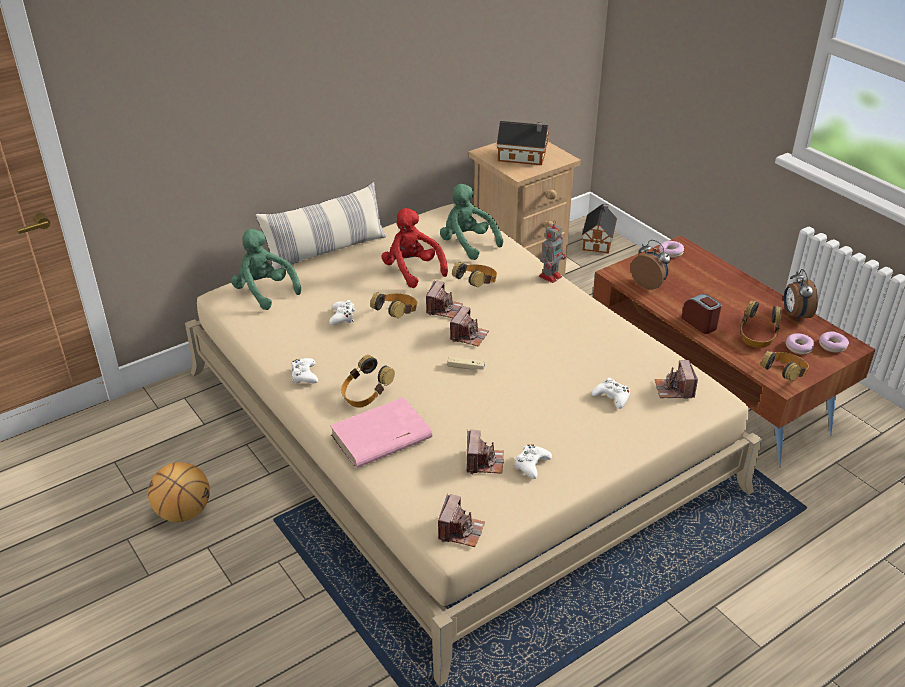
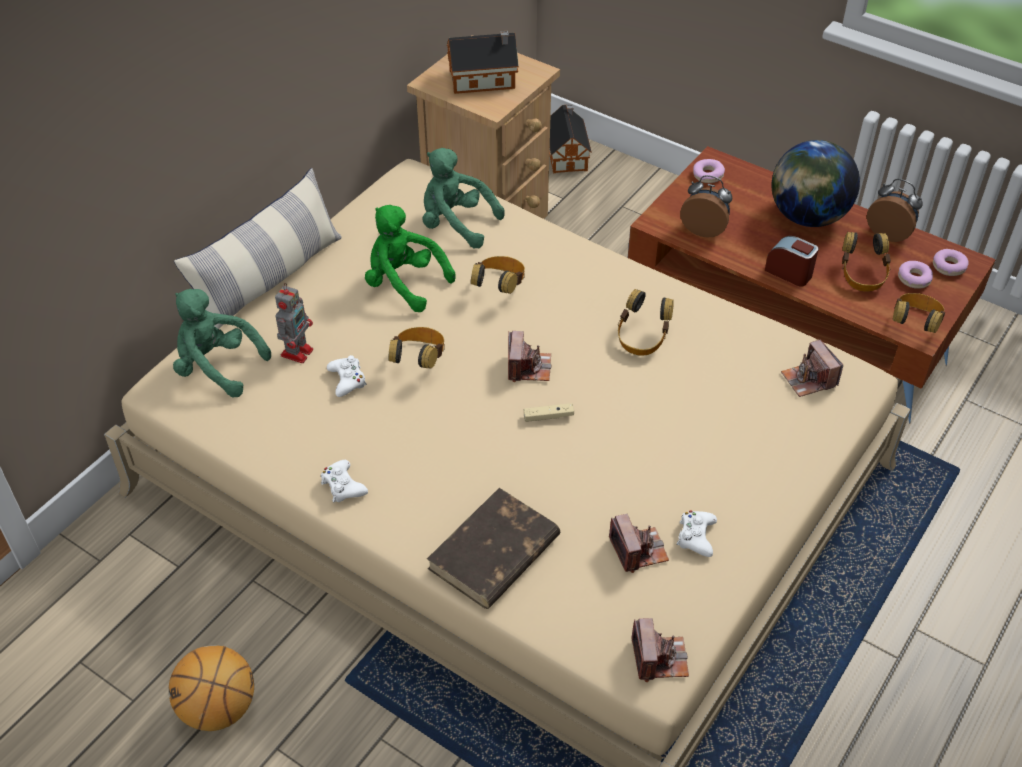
camera: 20 degrees left, 10 degrees up
(366, 395) = (441, 494): headphones -> headphones (642, 338)
(380, 437) = (493, 553): pink book -> brown book
(412, 270) = (404, 283): red plush toy -> green plush toy
(444, 309) = (475, 334): camera -> none
(551, 276) = (584, 248): toy robot -> toy robot (297, 351)
(612, 397) = (743, 411): white game controller -> none
(734, 292) = (807, 217): none -> globe
(795, 315) = (889, 233): alarm clock -> alarm clock turned 150 degrees clockwise

